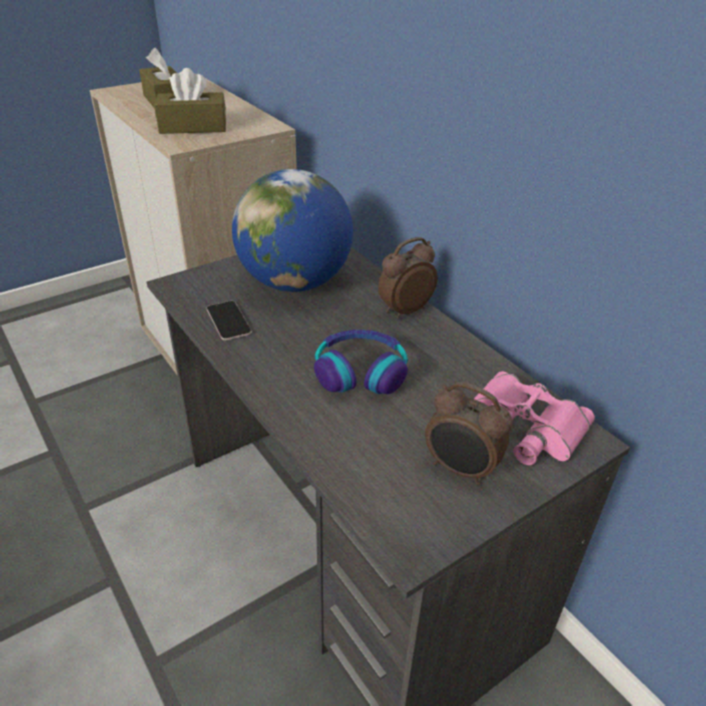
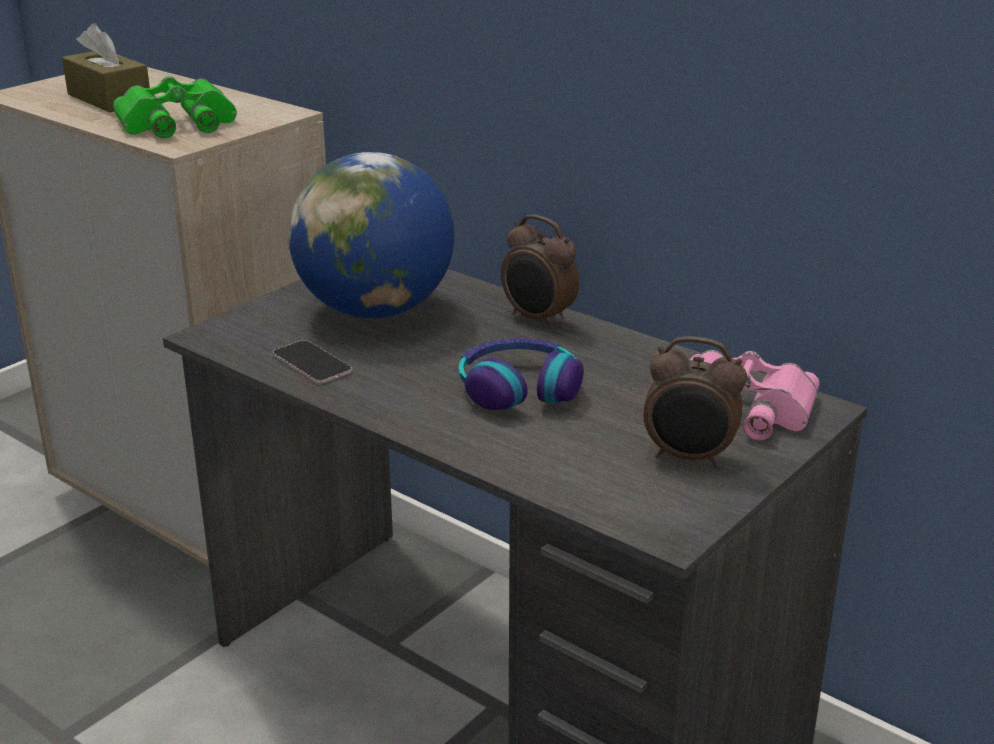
camera: 15 degrees left, 10 degrees down
(193, 127) = (177, 124): brown tissue box -> green binoculars
(404, 310) = (538, 319): alarm clock -> alarm clock turned 90 degrees counterclockwise

